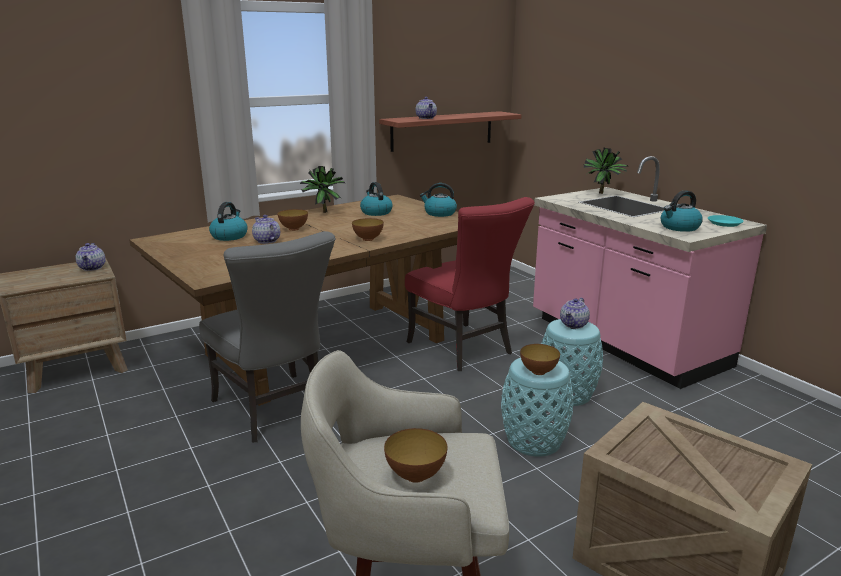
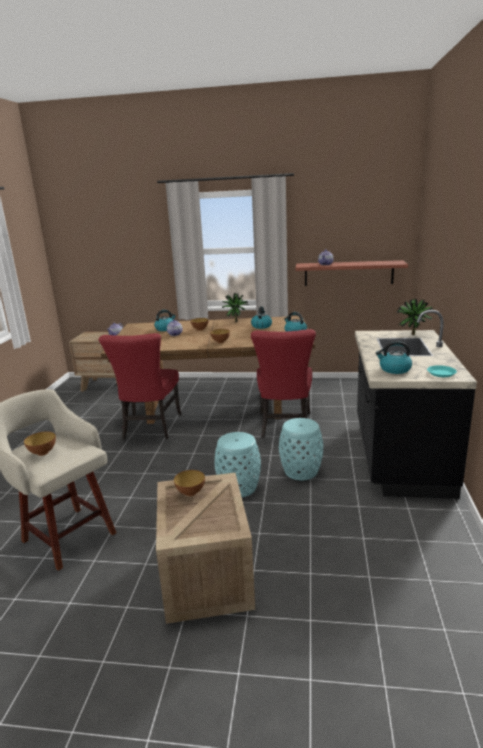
camera: 40 degrees right, 0 degrees up
(276, 410) = (150, 428): grey chair -> red chair
(538, 372) = (231, 441): bowl -> bowl (190, 493)
(574, 325) = (304, 423): teapot -> none
(624, 342) = (398, 455): pink counter -> black counter

